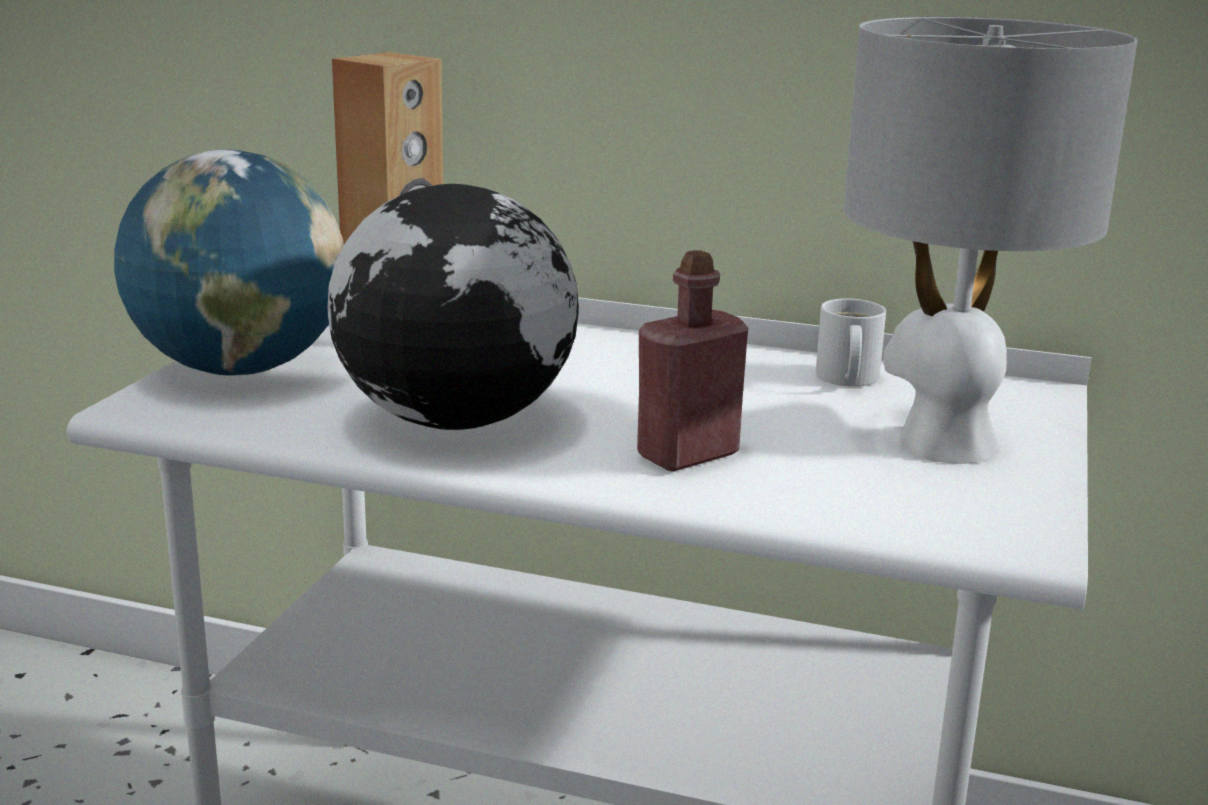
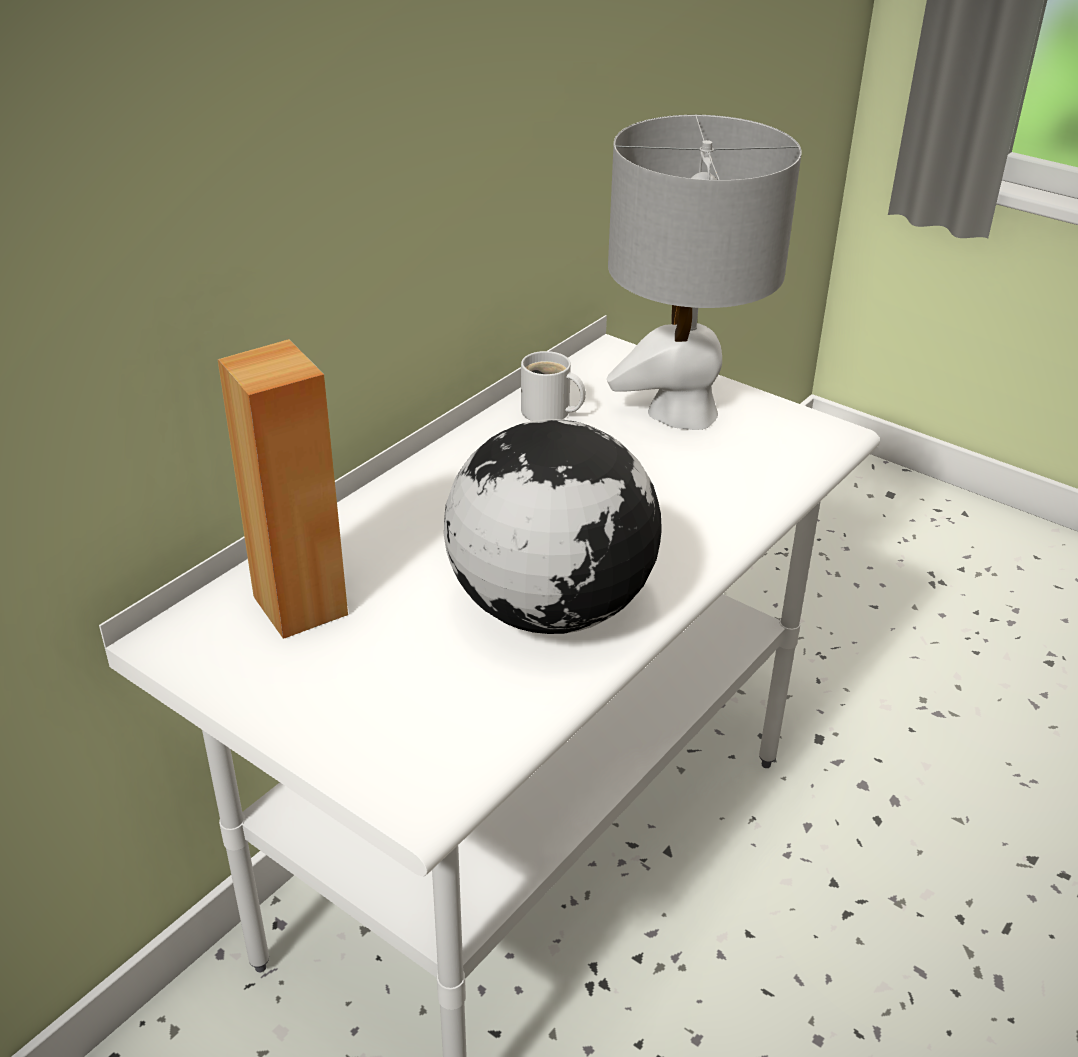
camera: 70 degrees left, 15 degrees up
(240, 368) = (346, 721): globe -> none
(687, 455) = (663, 515): red bottle -> none

